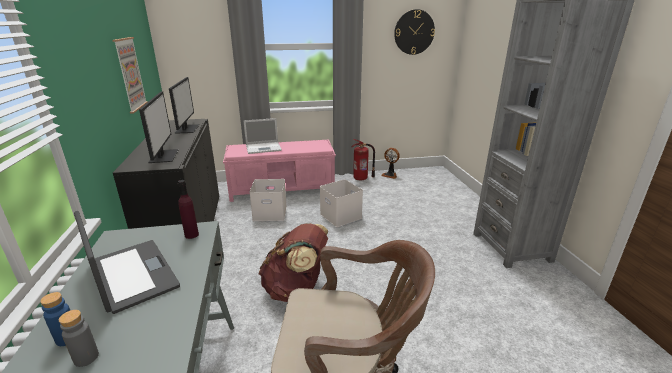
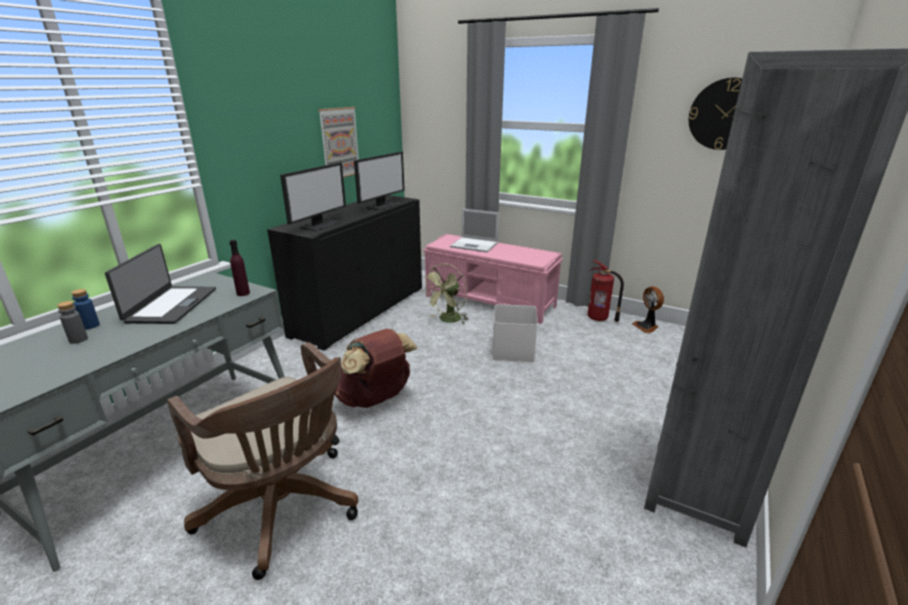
camera: 40 degrees right, 0 degrees up
(270, 213) = (448, 320): white storage box -> green fan

